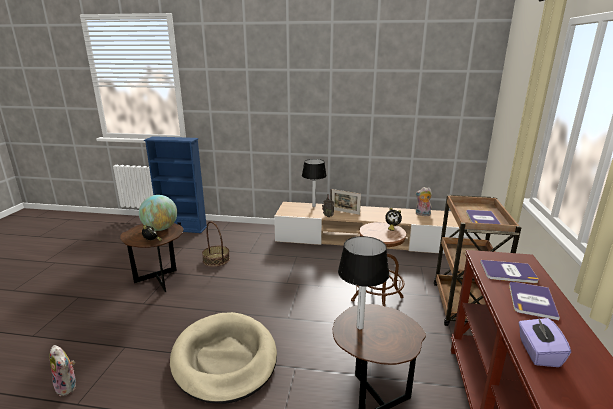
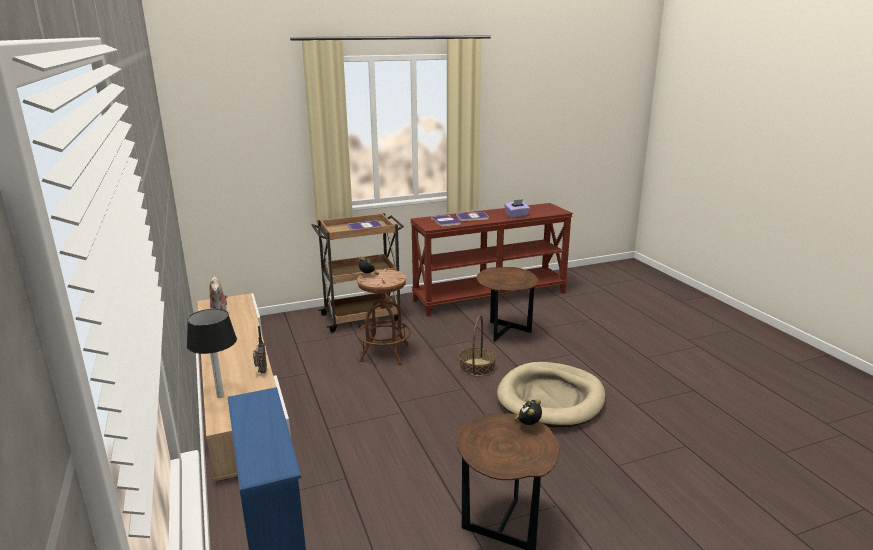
camera: 120 degrees left, 0 degrees up
(68, 386) = (688, 464): plush toy -> none
(160, 229) = (488, 442): globe -> none
(216, 259) = (394, 502): basket -> basket (477, 367)
(345, 212) = (236, 364): picture frame -> none
(360, 327) = (511, 282): table lamp -> none

